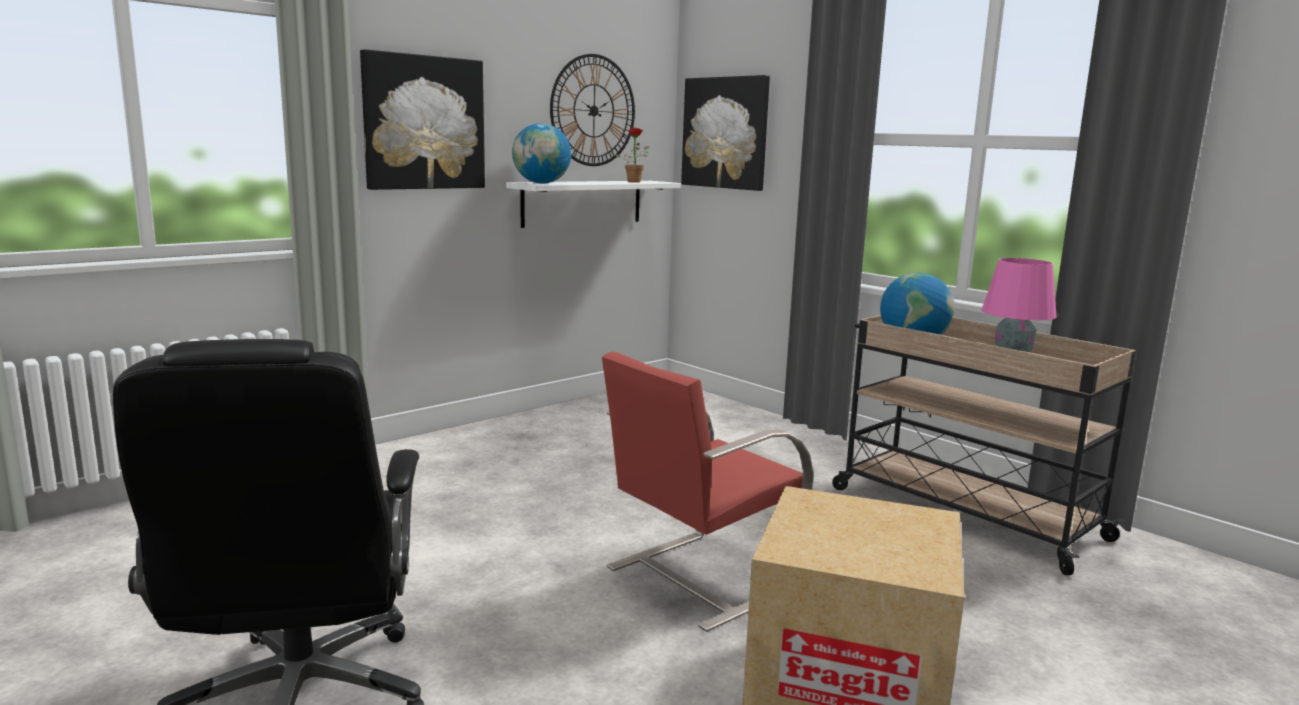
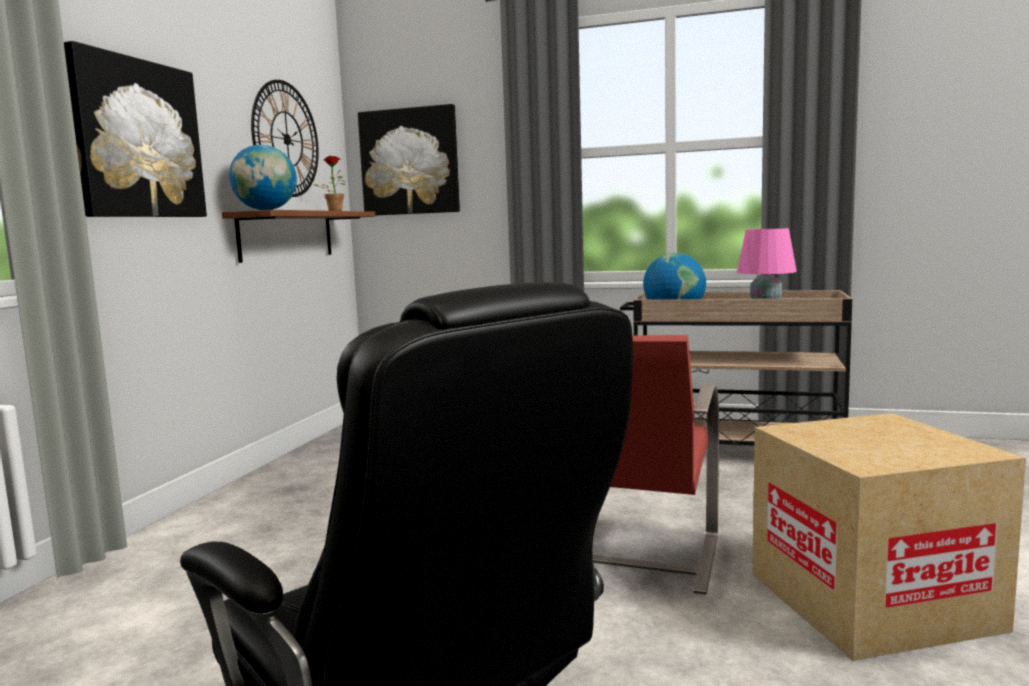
camera: 30 degrees left, 5 degrees down
(582, 203) = (287, 235): white shelf -> brown shelf

